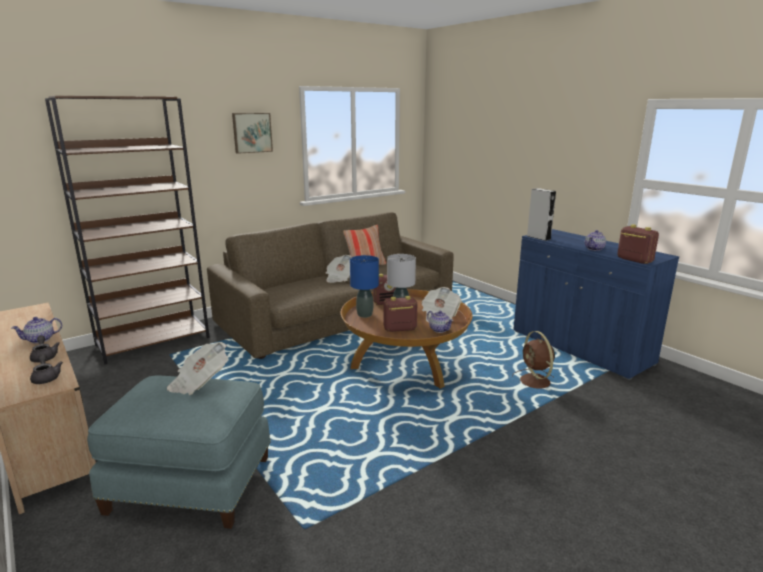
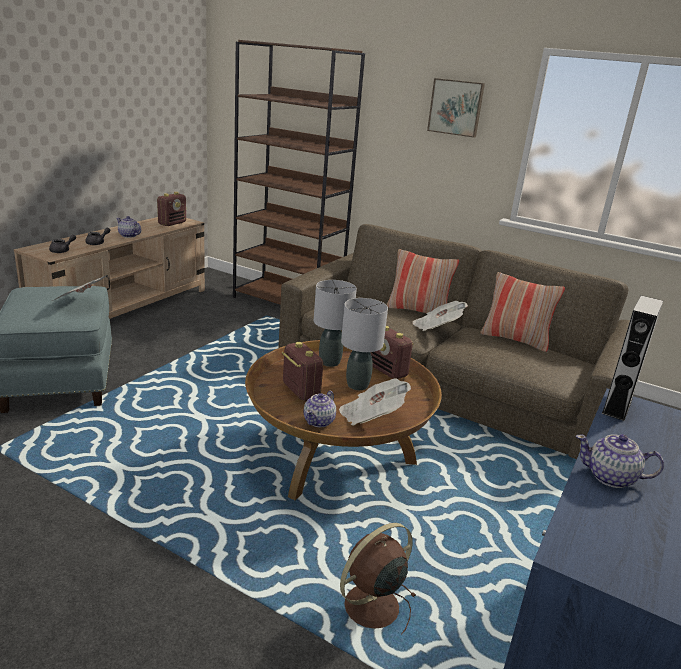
camera: 65 degrees right, 5 degrees up
(302, 279) = (418, 311): none -> pillow
(364, 315) = (329, 362): blue table lamp -> grey table lamp
(634, 260) = (571, 537): radio -> radio (172, 223)

